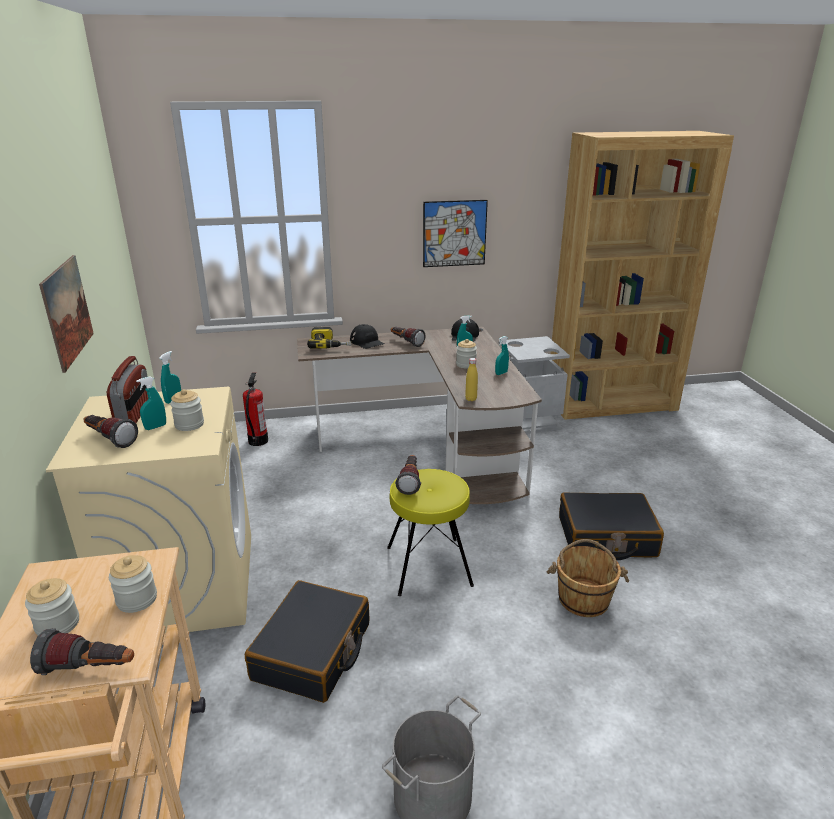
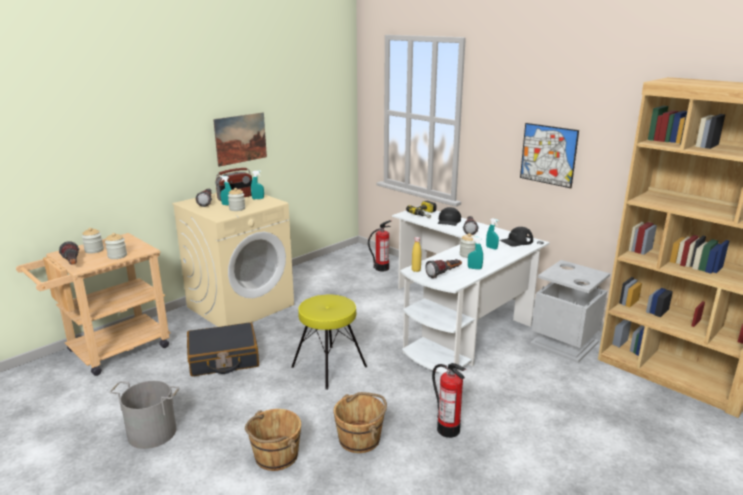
camera: 55 degrees right, 5 degrees down
(410, 481) = (326, 298): flashlight -> flashlight (444, 274)
(431, 448) = (459, 320): brown desk -> white desk
(572, 677) = (275, 456): none -> brown bucket
(606, 537) = (448, 429): black suitcase -> fire extinguisher

